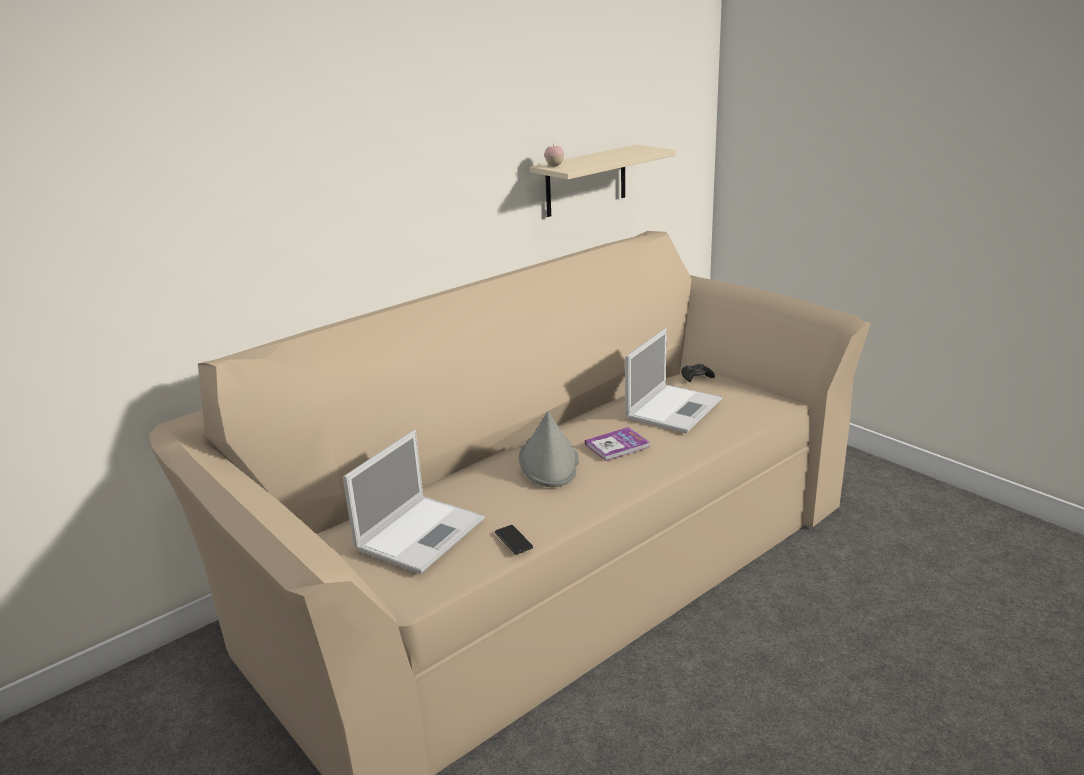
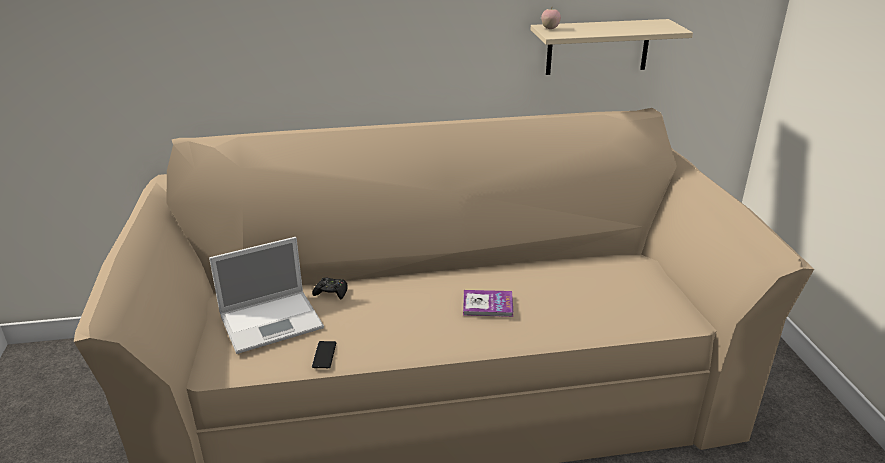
camera: 30 degrees right, 5 degrees up
(549, 461) = (420, 298): grey hat -> none
(674, 408) = (578, 287): laptop -> none
(696, 377) = (636, 263): black game controller -> black game controller (331, 292)

